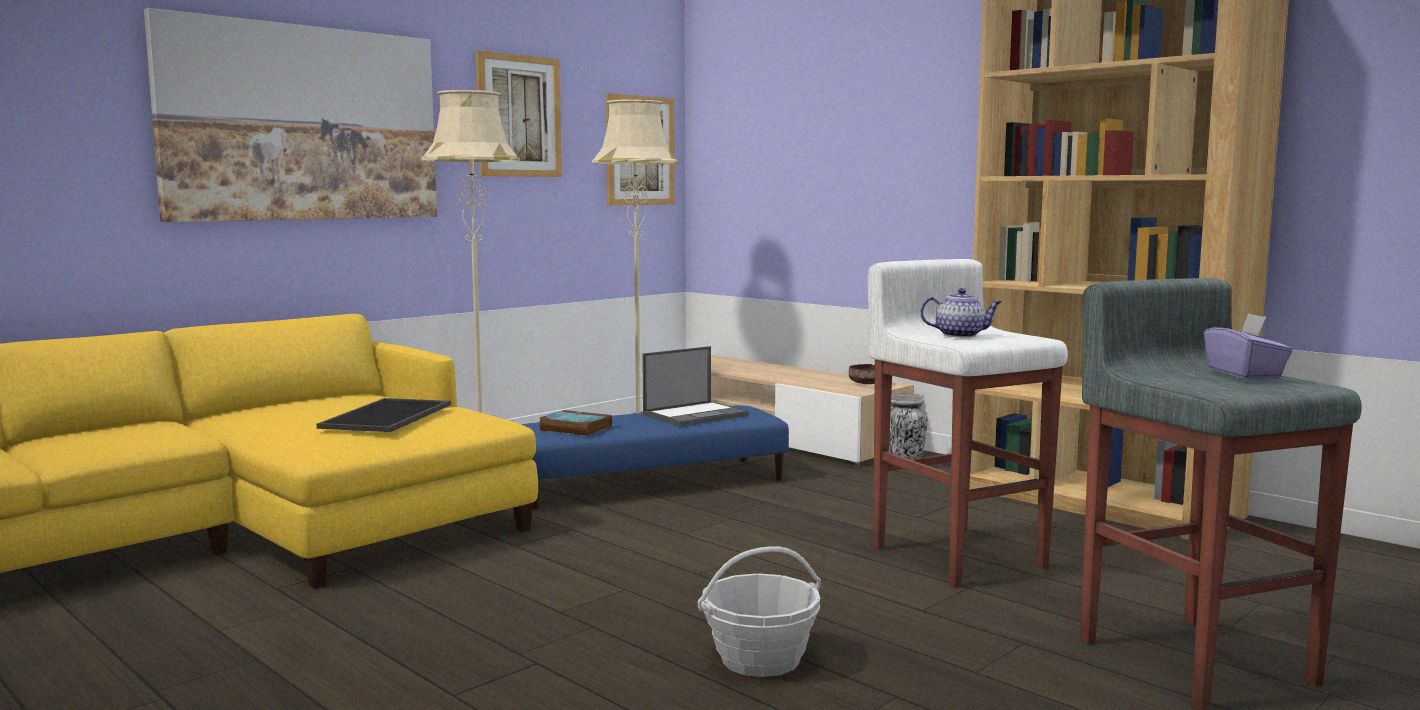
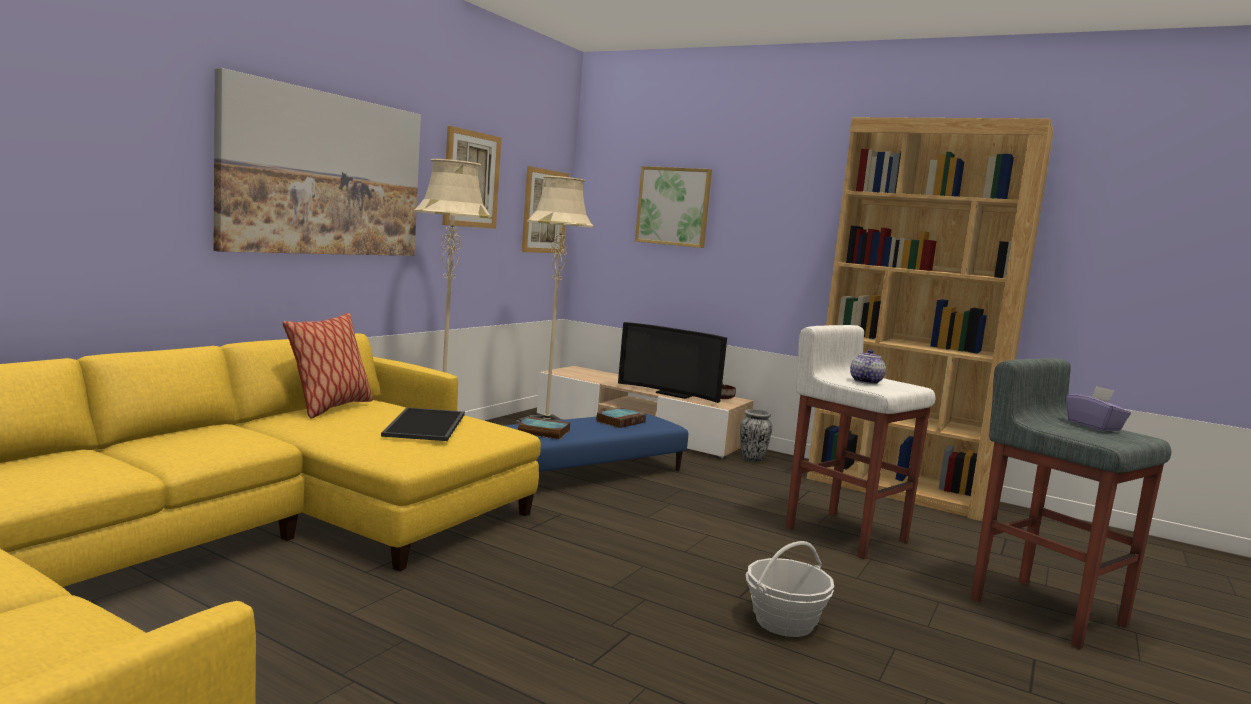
camera: 15 degrees left, 0 degrees up
(299, 402) = (330, 408): none -> pillow
(696, 415) = (620, 421): laptop -> book
(800, 126) = (673, 206): none -> picture
(800, 380) = (673, 394): none -> television
(960, 335) = (865, 381): teapot -> teapot turned 60 degrees counterclockwise

